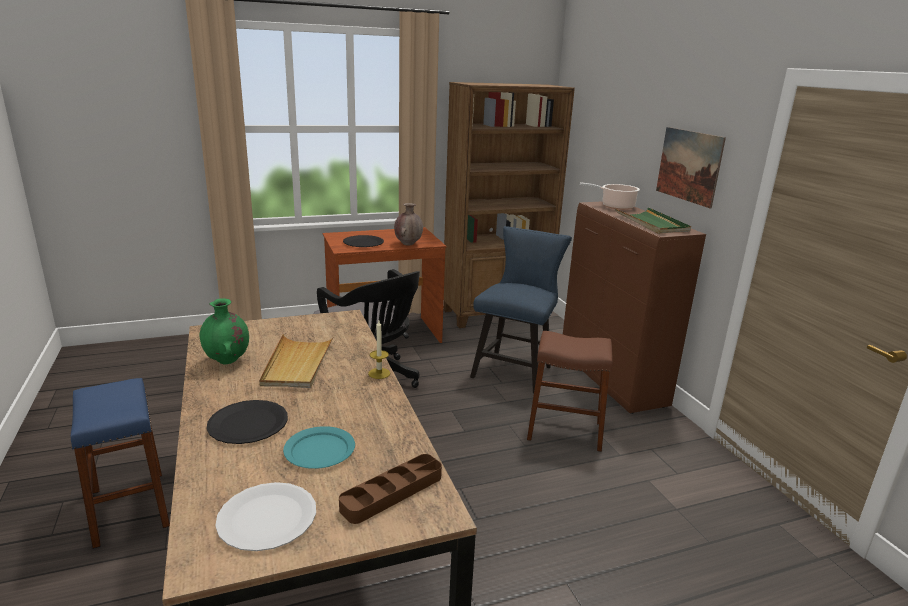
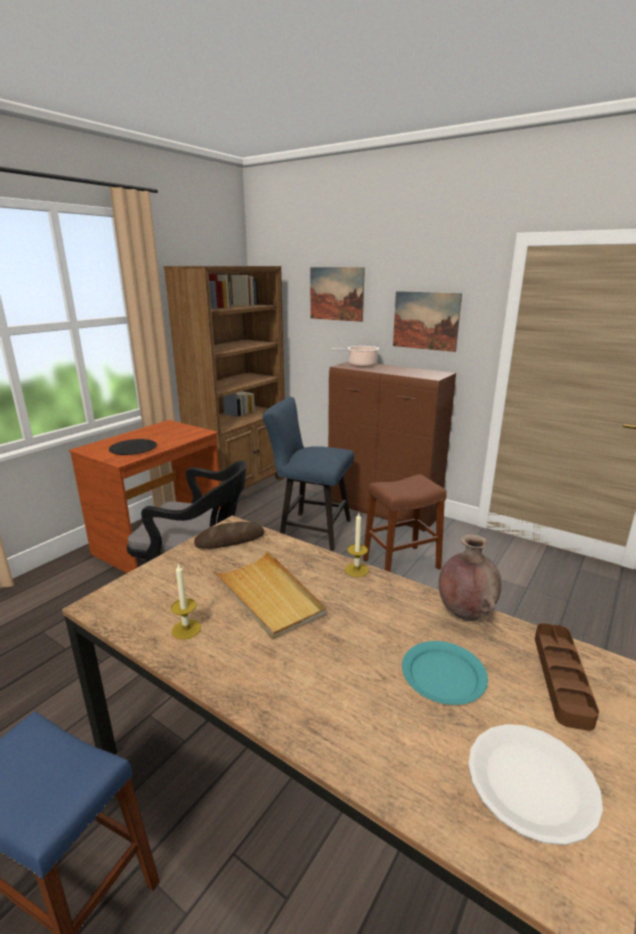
camera: 35 degrees left, 0 degrees up
(227, 361) = (186, 629): green vase -> candle
(248, 424) = (333, 689): black plate -> none
(331, 324) = (230, 540): none -> bread
(408, 244) = (181, 438): brown vase -> brown vase (464, 613)
(515, 370) = (310, 529): blue chair -> blue chair turned 60 degrees counterclockwise
(619, 123) = (336, 294): none -> picture
(652, 223) = (411, 372): green tray -> none

